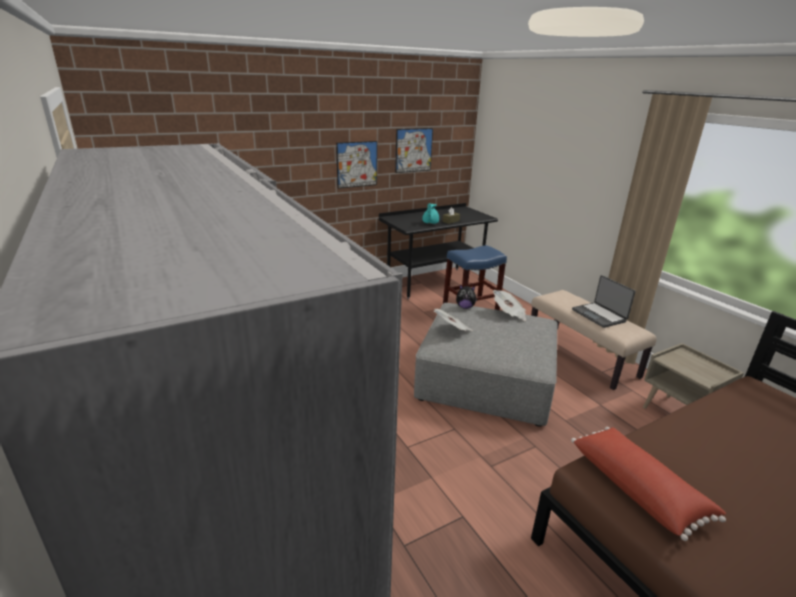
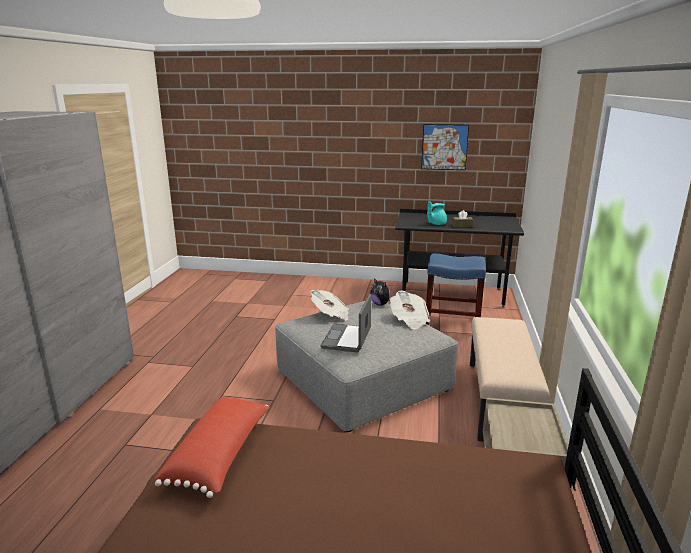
camera: 40 degrees right, 5 degrees down
(357, 164) = (377, 156): picture -> none
(599, 315) = (507, 350): laptop -> laptop (347, 339)

